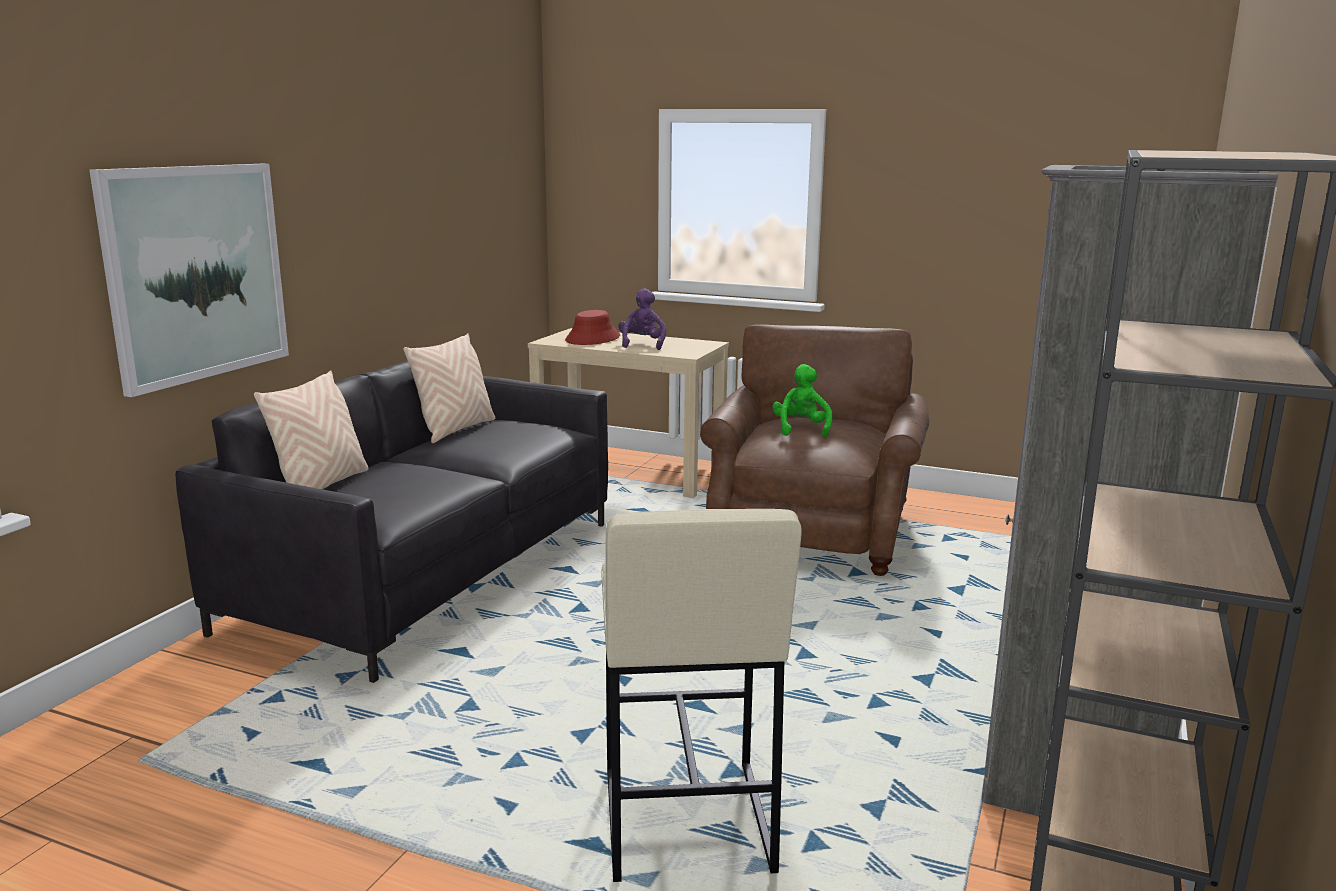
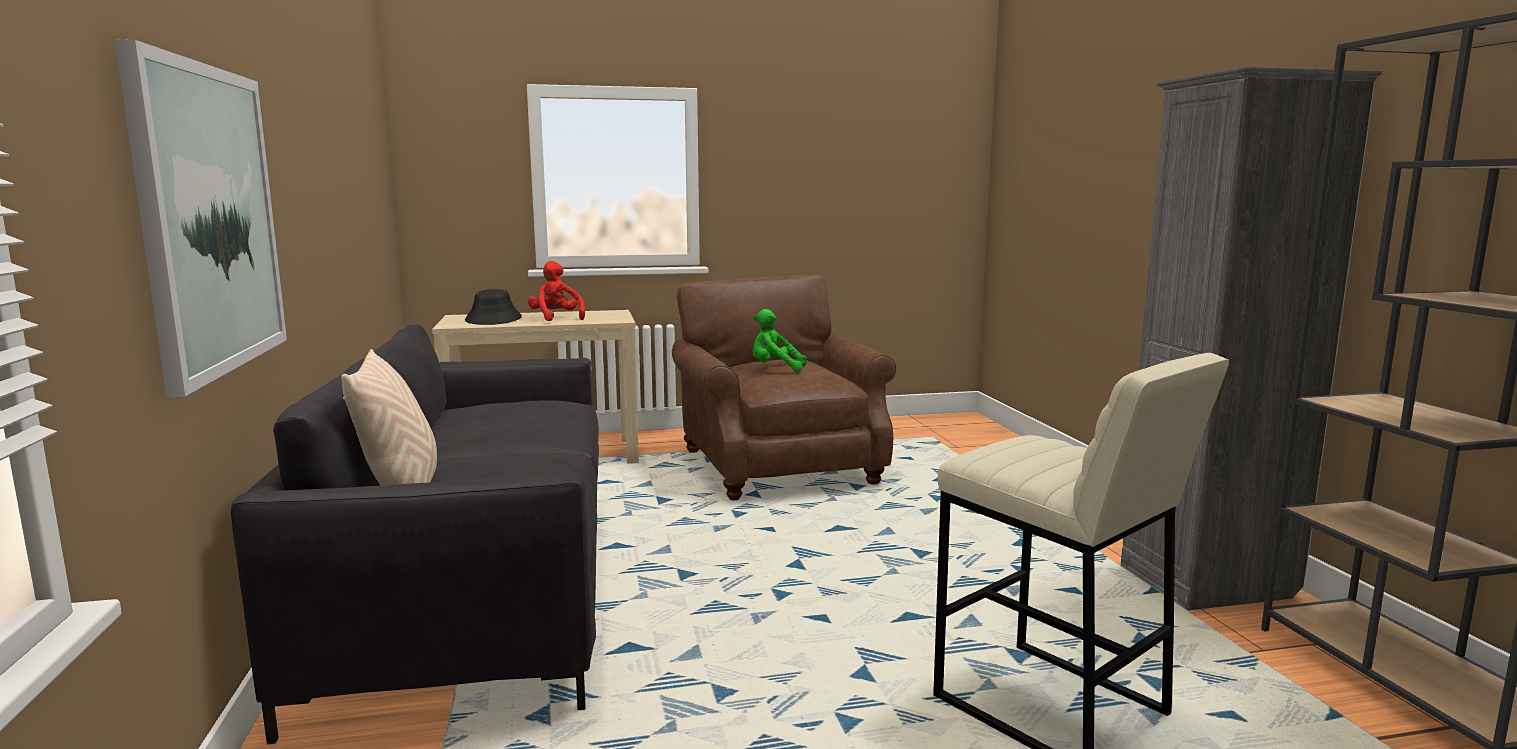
camera: 35 degrees left, 5 degrees down
(455, 430) = (448, 420): beige pillow -> none
(593, 339) = (494, 319): red hat -> black hat
(642, 345) = (556, 318): purple plush toy -> red plush toy
(801, 429) = (775, 369): green plush toy -> green plush toy turned 45 degrees counterclockwise

